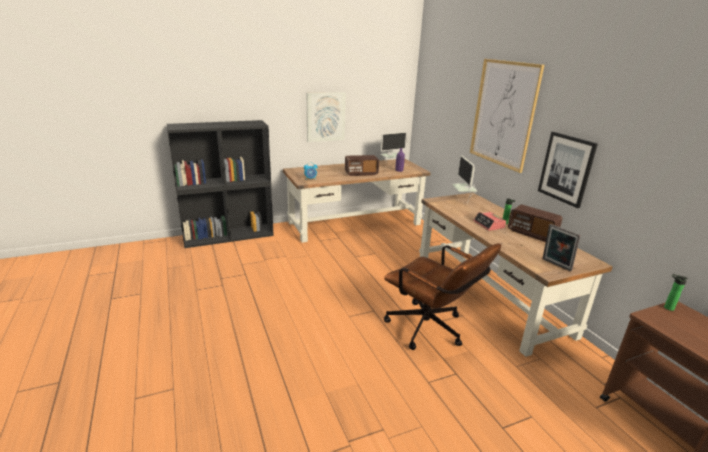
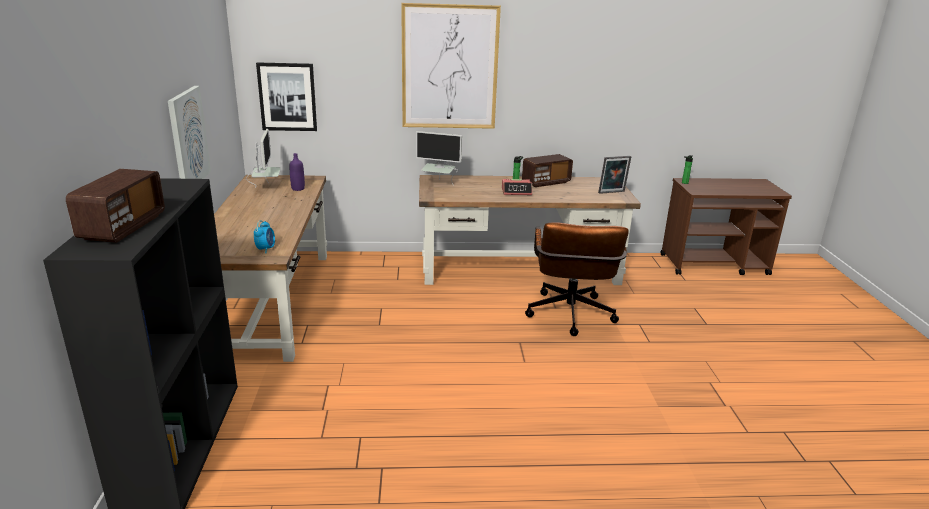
camera: 70 degrees left, 0 degrees up
(361, 173) = (283, 212): radio -> radio (123, 227)
(431, 330) = (570, 317): brown office chair -> brown office chair turned 120 degrees clockwise
(566, 169) = (551, 107): picture -> picture (287, 97)

